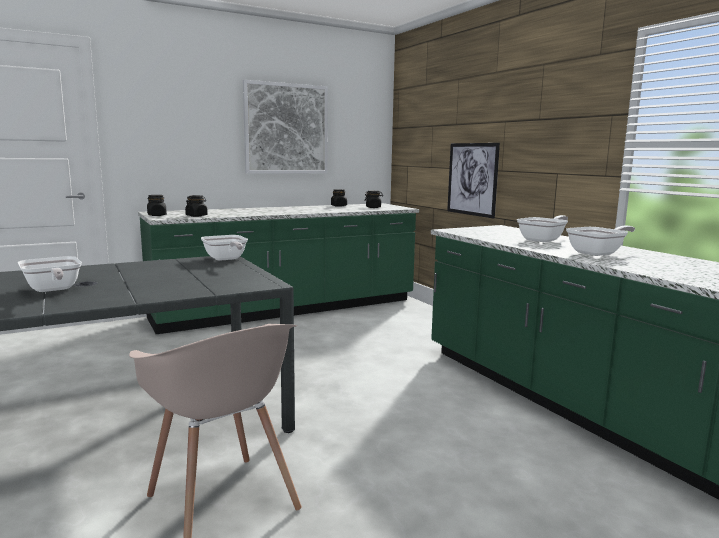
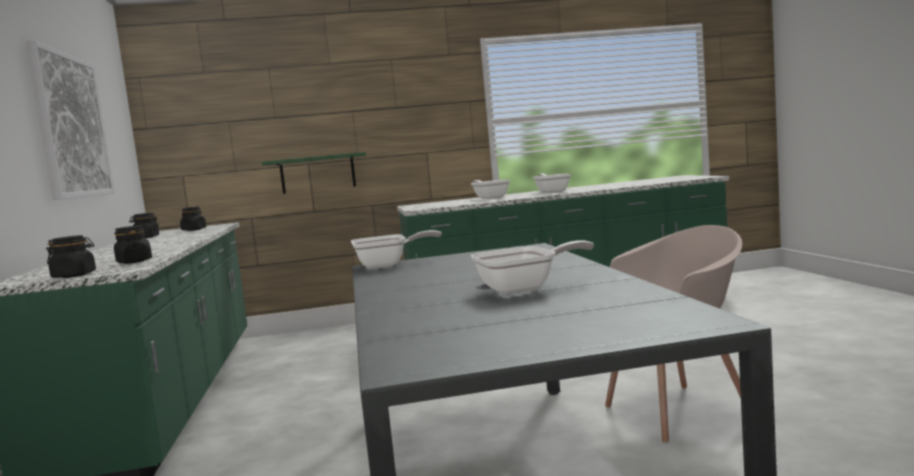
camera: 70 degrees left, 5 degrees down
(472, 179) = (318, 173): picture -> green shelf

